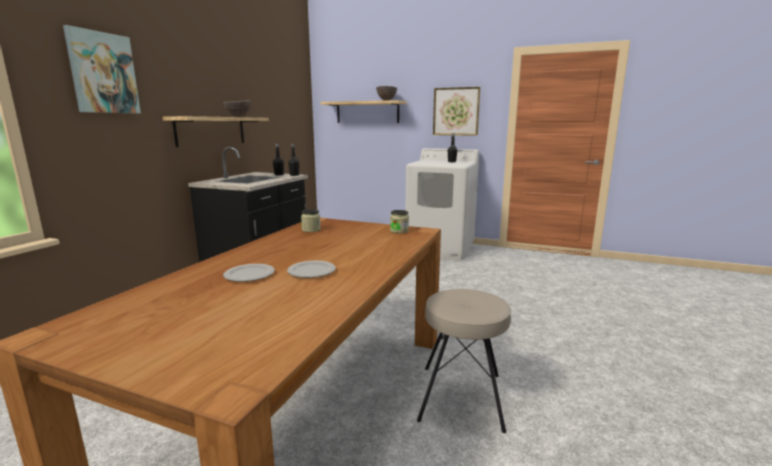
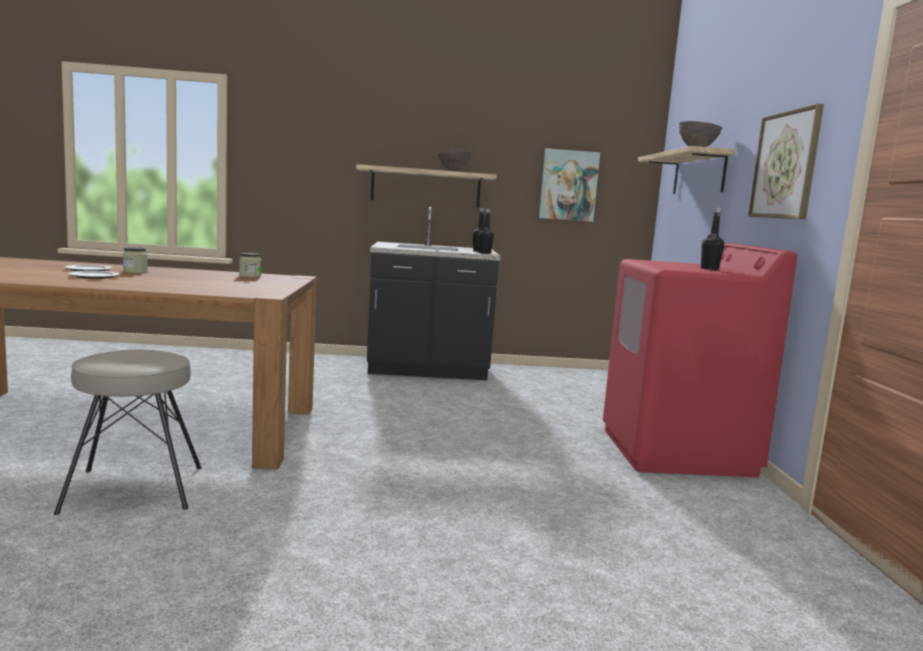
camera: 65 degrees right, 5 degrees down
(103, 73) = (304, 123): picture -> picture (568, 185)
(399, 231) = (260, 290): jar -> jar (135, 271)
(441, 249) = (677, 452): white washing machine -> red washing machine

